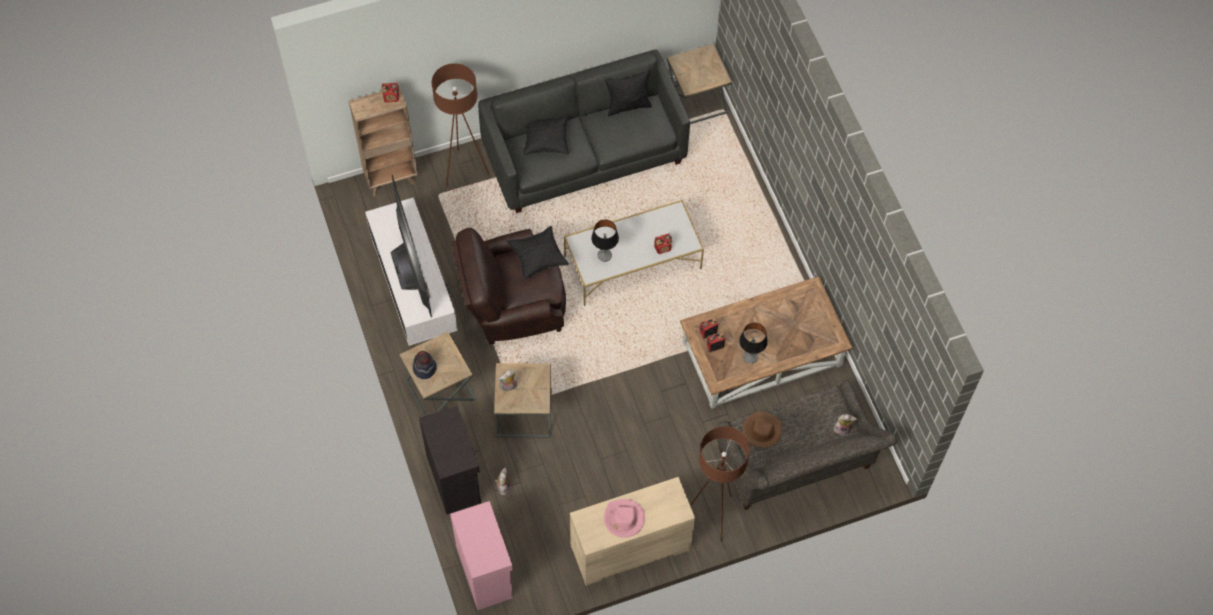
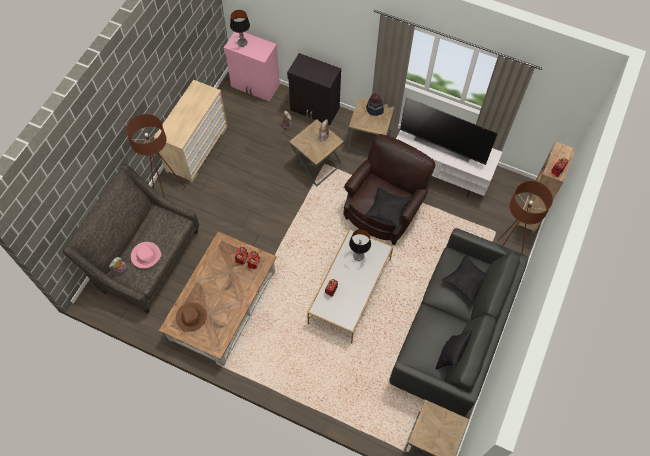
camera: 135 degrees right, 0 degrees up
(623, 519) = (190, 108): pink hat -> pink hat (146, 255)
(750, 357) = (215, 270): table lamp -> table lamp (242, 43)
(761, 430) = (168, 230): brown hat -> brown hat (191, 317)

